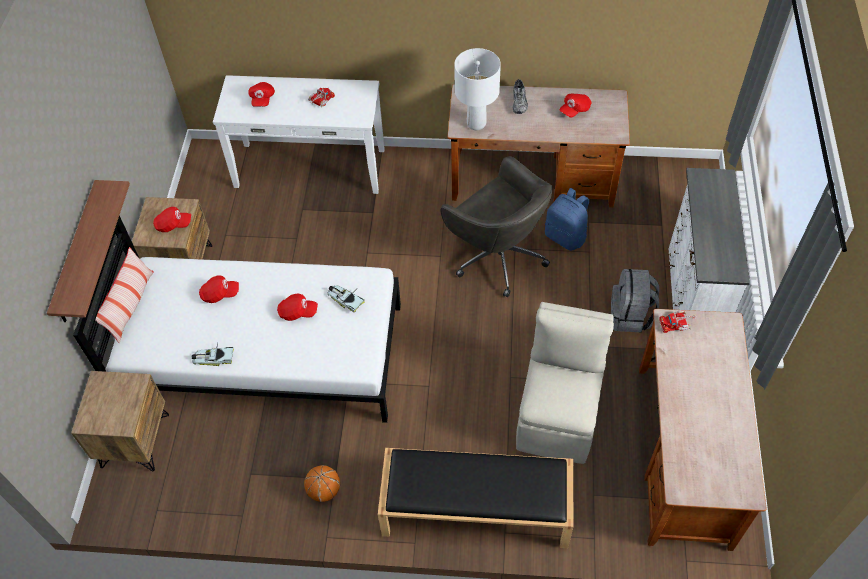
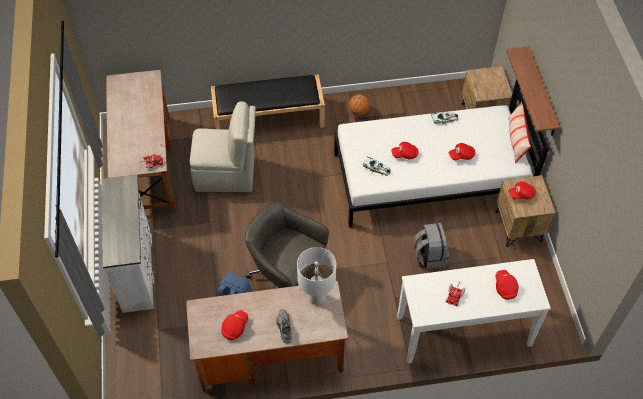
camera: 165 degrees right, 0 degrees up
(558, 415) = (227, 174): beige chair -> beige chair turned 90 degrees counterclockwise
(630, 316) = (182, 248): grey backpack -> grey backpack (429, 256)

